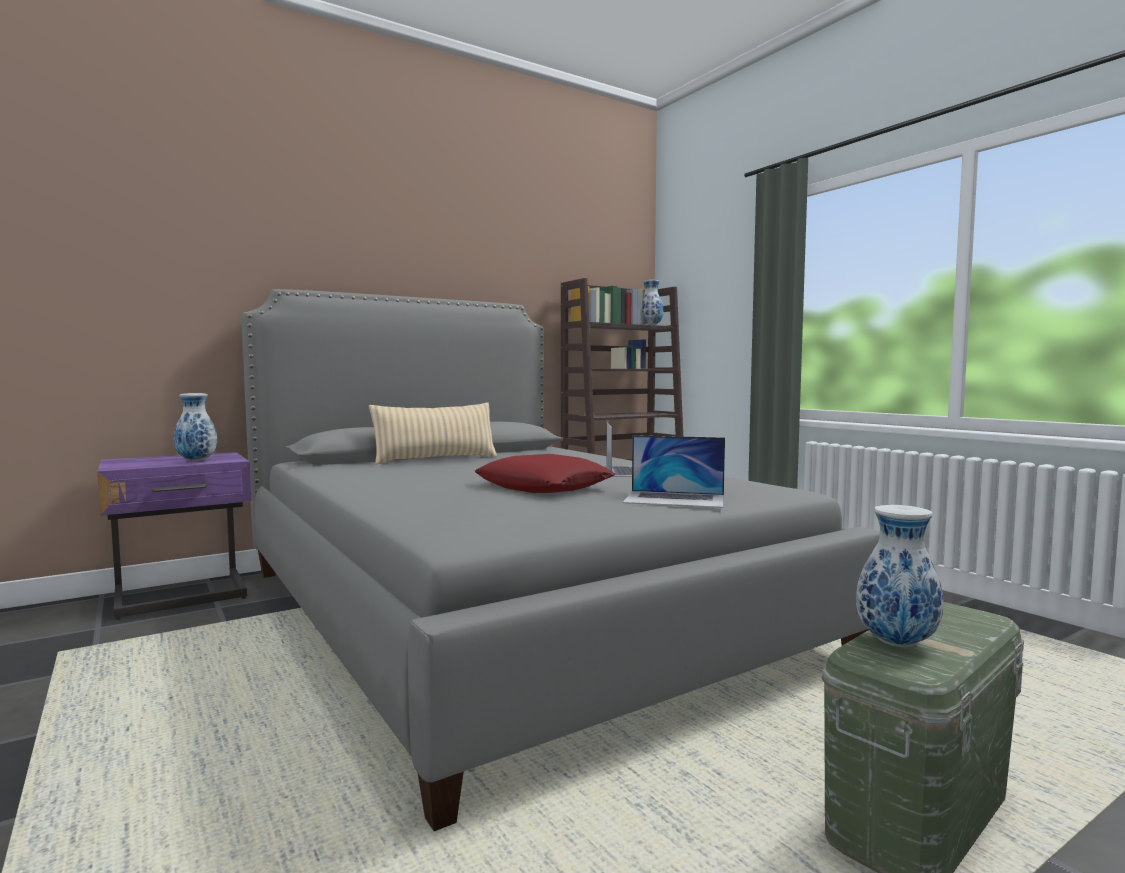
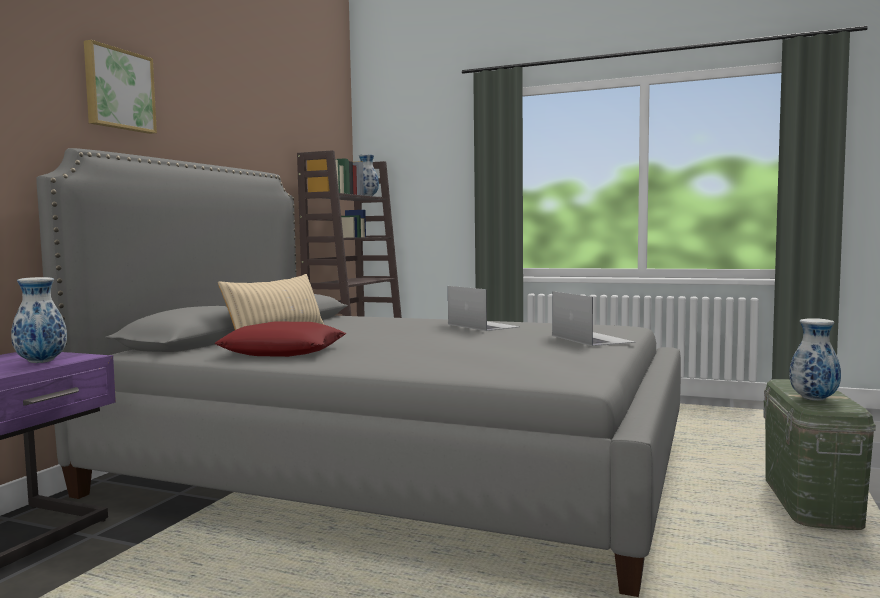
camera: 35 degrees left, 0 degrees up
(339, 237) = (118, 89): none -> picture
(544, 486) = (474, 342): red pillow -> red pillow (283, 351)
(675, 499) = (591, 339): laptop -> laptop turned 90 degrees counterclockwise

